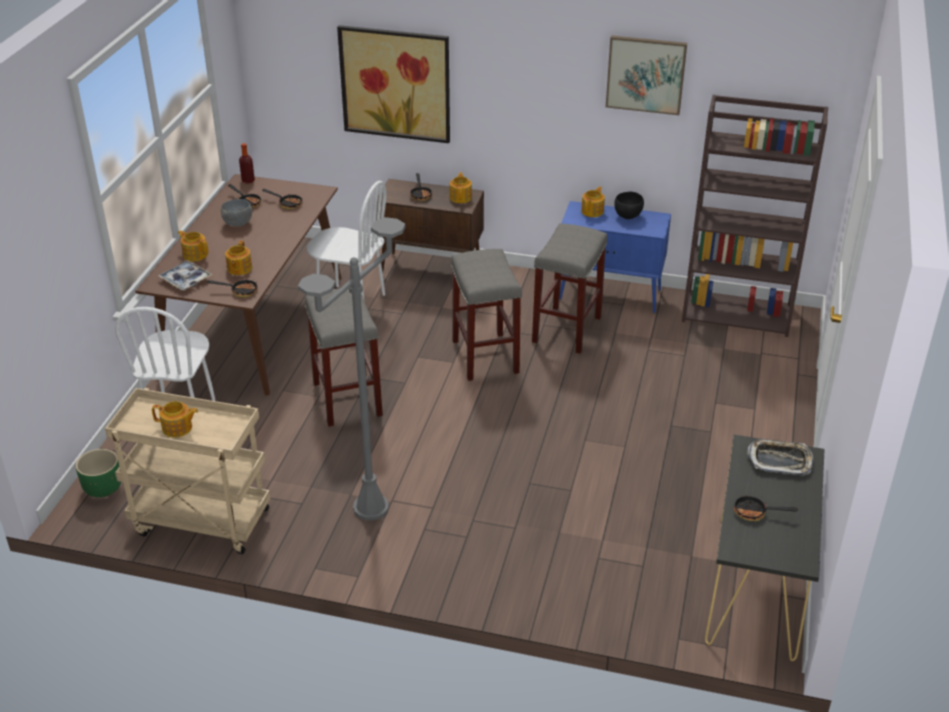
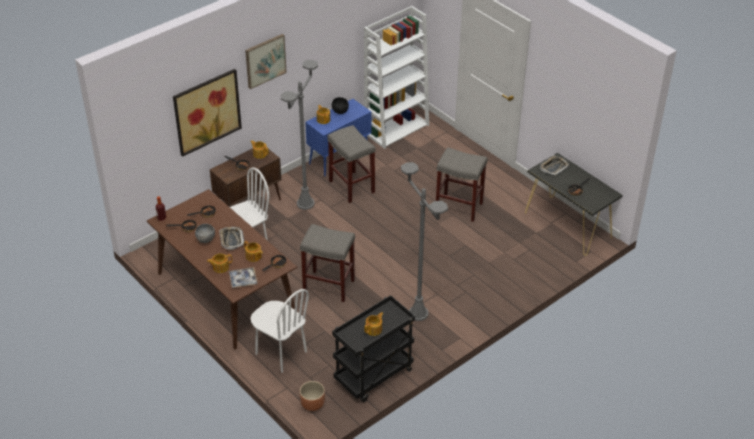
camera: 55 degrees left, 5 degrees up
(103, 489) = (313, 404): green planter -> brown planter
(199, 522) = (373, 377): beige cart -> black cart
(256, 240) = (231, 239): none -> tray
(486, 309) = (305, 204): none -> grey floor lamp
(486, 357) = (345, 223): grey stool -> grey stool (459, 207)
(645, 74) = (332, 34): picture -> picture (265, 60)
(738, 313) = (397, 129): brown bookcase -> white bookcase

